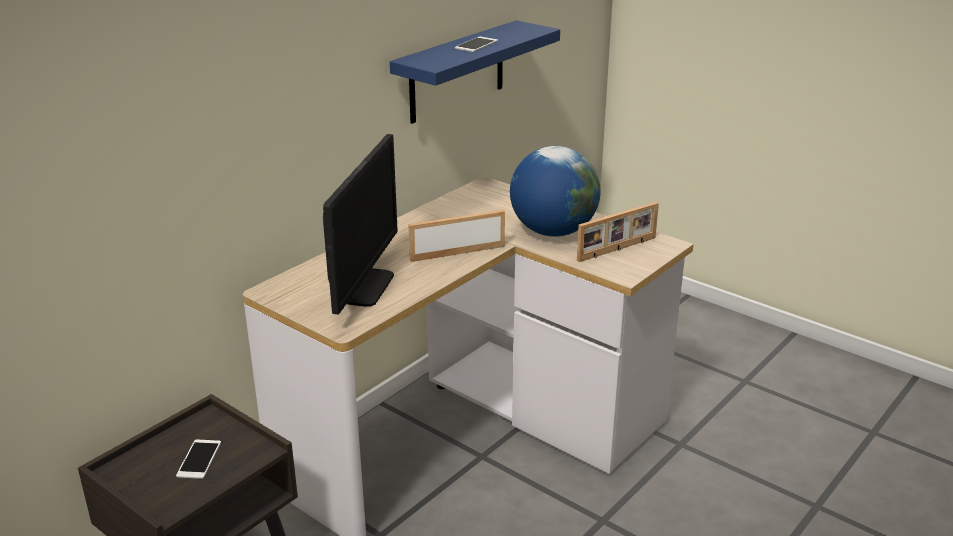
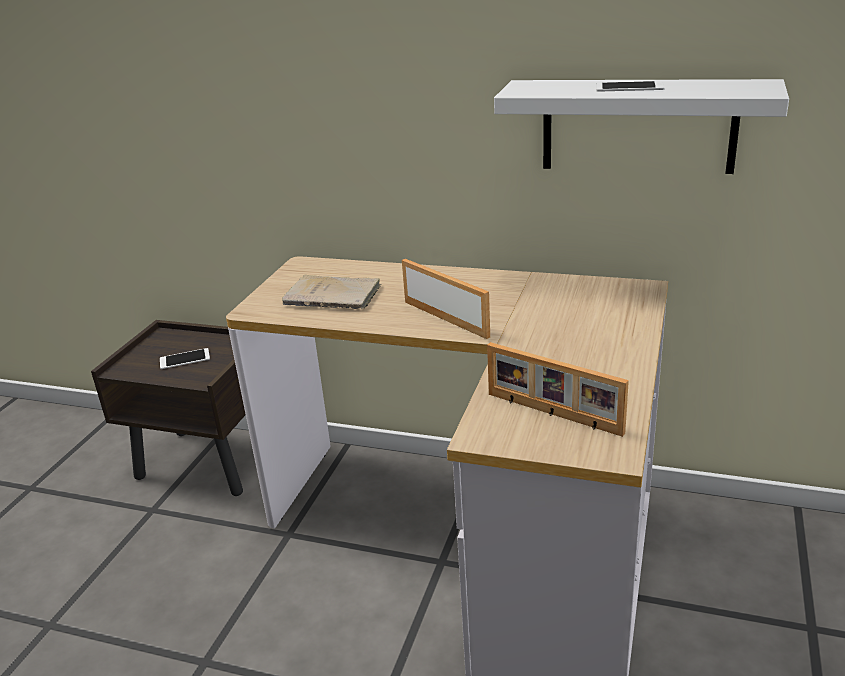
camera: 70 degrees right, 0 degrees up
(362, 287) = (335, 296): monitor -> beige book
(457, 72) = (638, 126): blue shelf -> white shelf
(553, 231) = (559, 358): globe -> none

